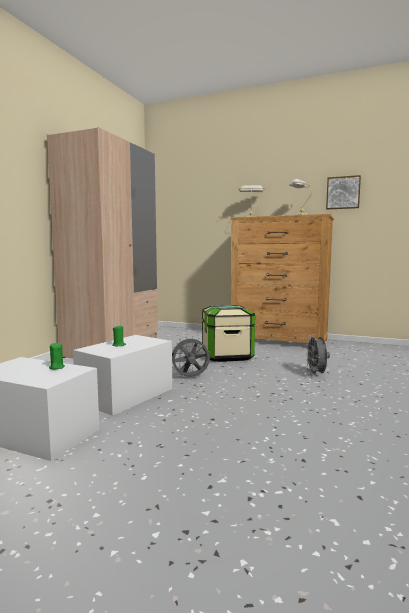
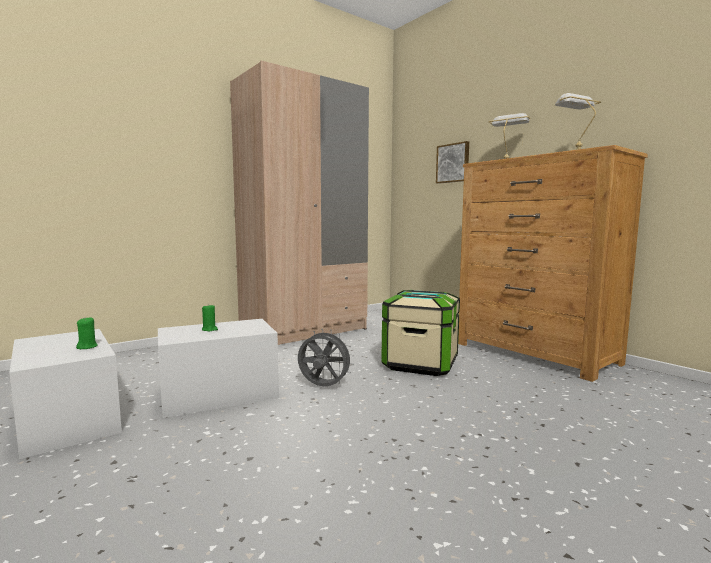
camera: 30 degrees right, 0 degrees up
(316, 375) = (514, 424): grey fan -> none
(343, 193) = (668, 107): picture -> picture (453, 163)

